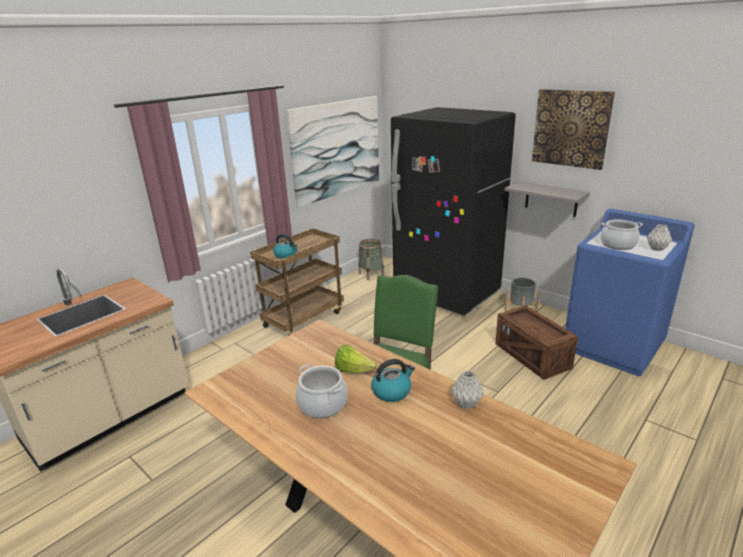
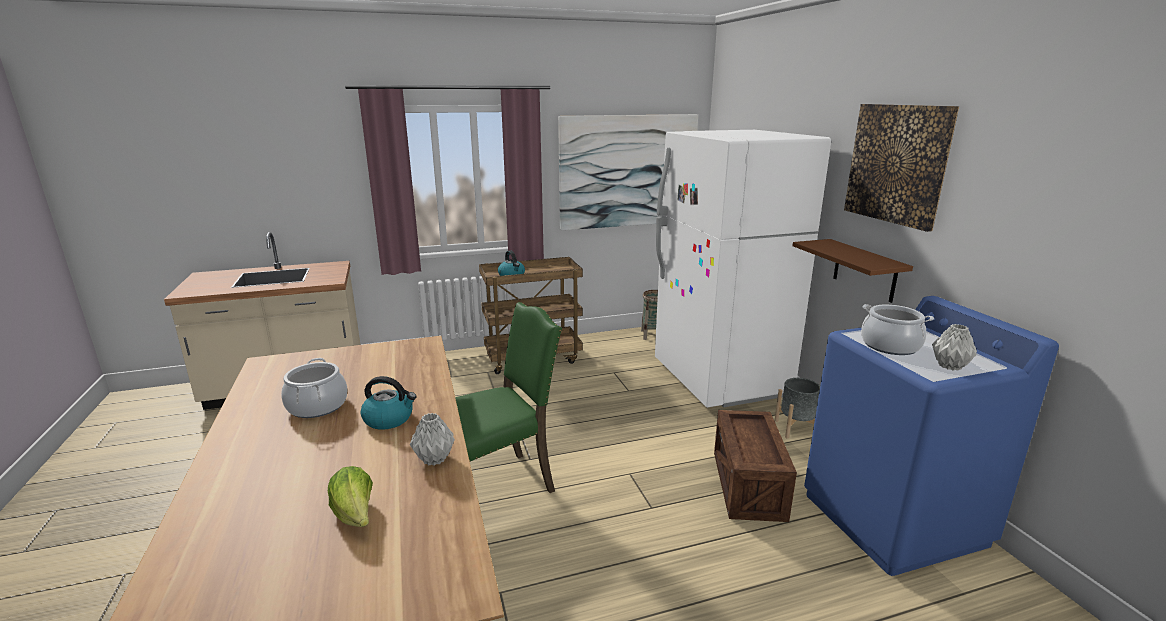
camera: 30 degrees right, 5 degrees down
(354, 371) = (390, 388): lettuce -> lettuce (355, 515)
(446, 294) = (720, 379): black fridge -> white fridge
(551, 199) = (864, 270): grey shelf -> brown shelf

